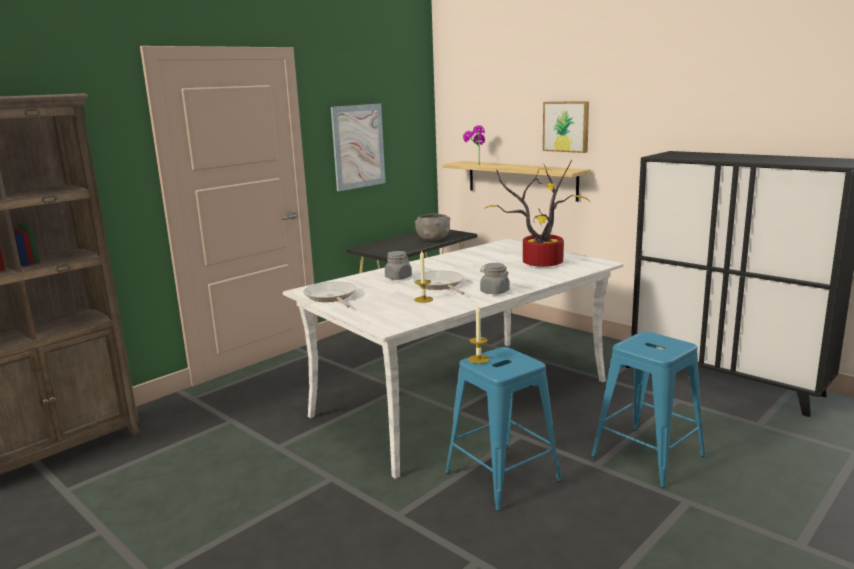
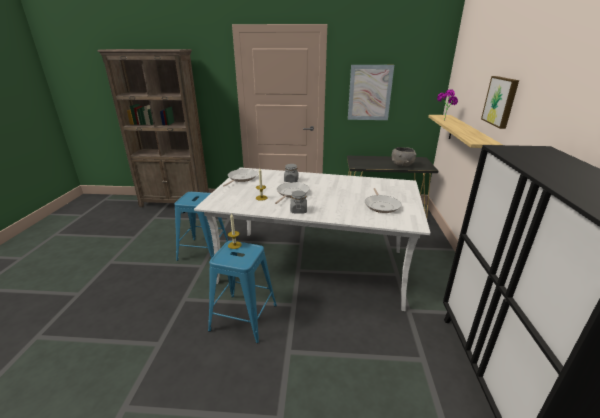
camera: 50 degrees right, 10 degrees up
(543, 262) = (381, 205): potted plant -> frying pan
(648, 456) = (322, 374): blue stool -> blue stool (203, 251)

